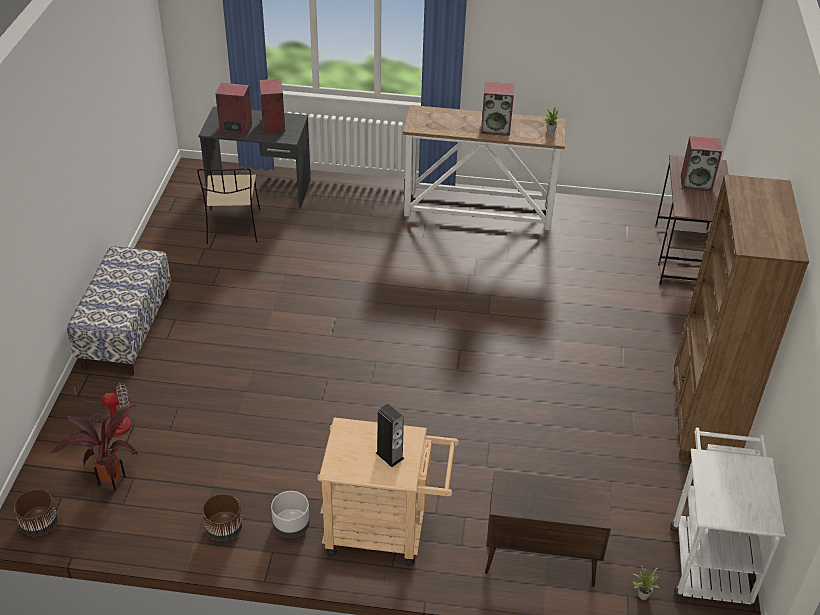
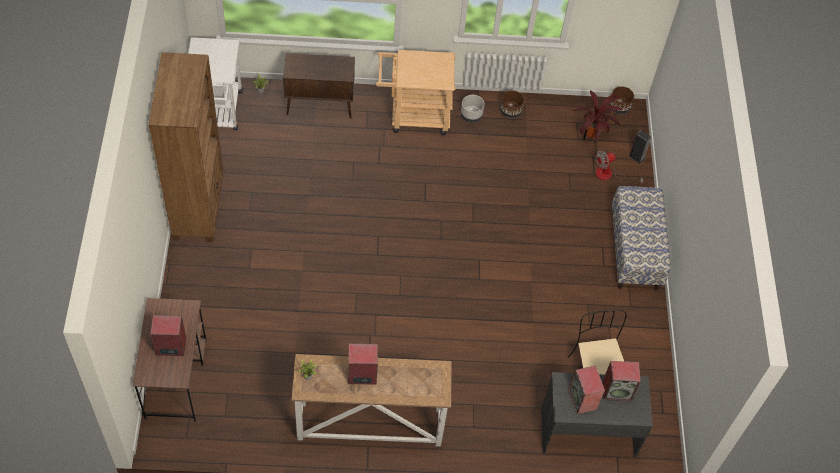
camera: 170 degrees right, 15 degrees up
(389, 455) = (416, 67): speaker -> speaker (636, 157)

